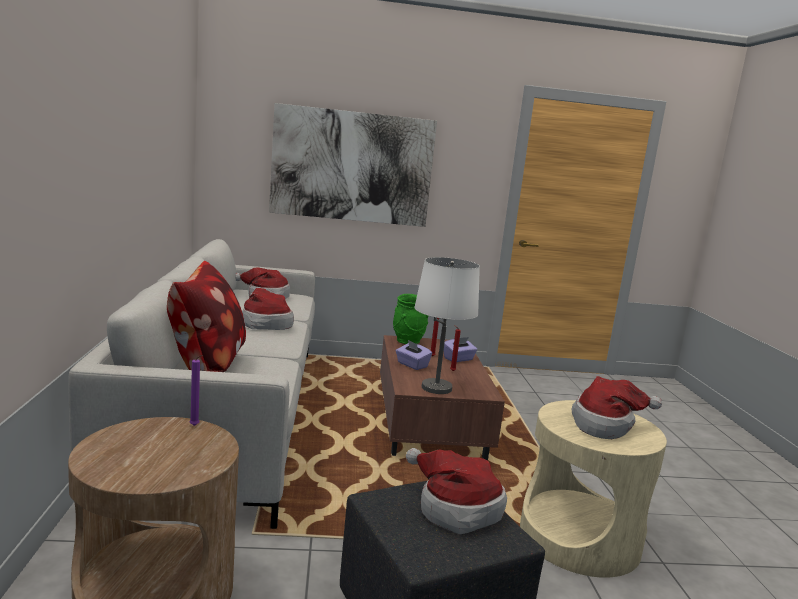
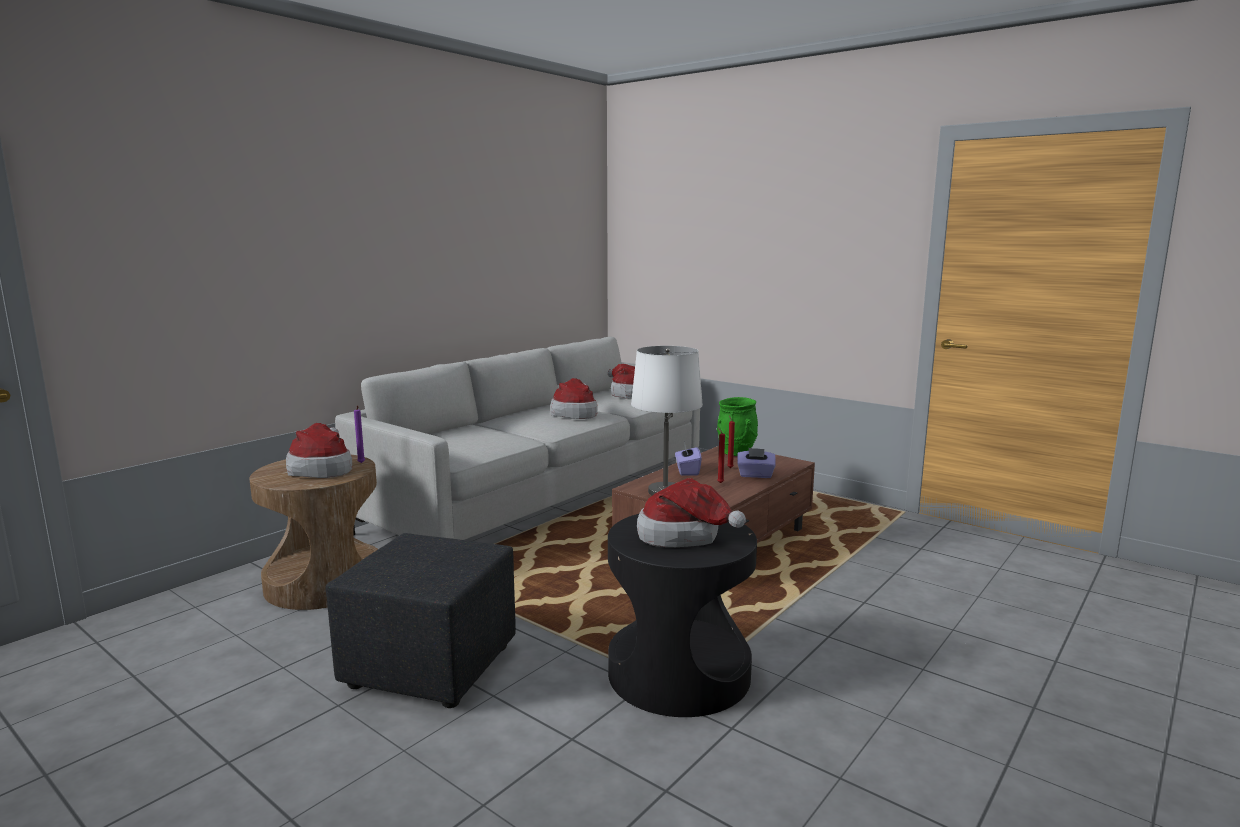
camera: 45 degrees right, 0 degrees up
(206, 364) = (461, 433): pillow -> none
(352, 166) = (739, 255): picture -> none
(454, 509) = (443, 559): hat -> hat (322, 469)
(578, 537) = (678, 673): beige side table -> black side table

